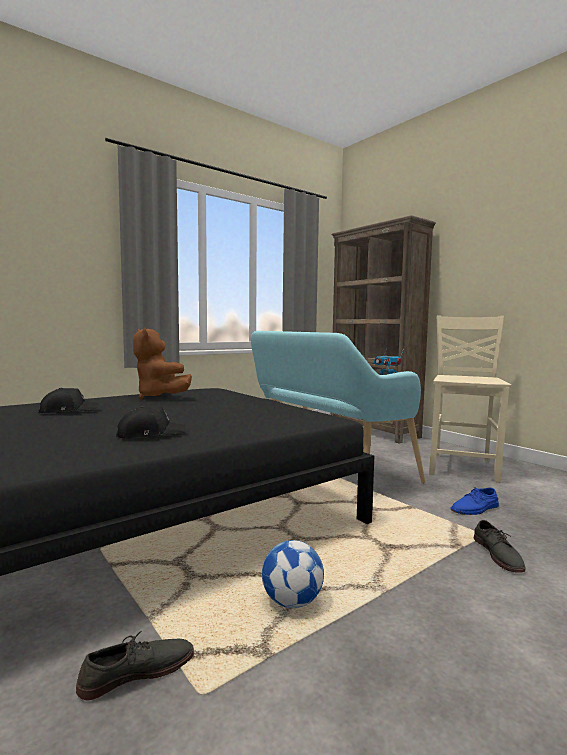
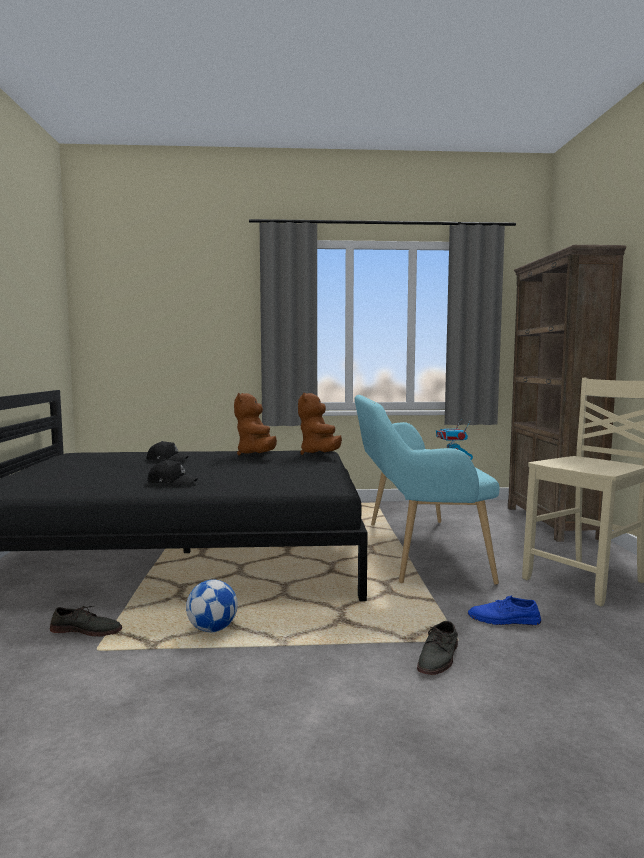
camera: 35 degrees right, 0 degrees up
(219, 391) = (319, 454): none -> brown plush toy

